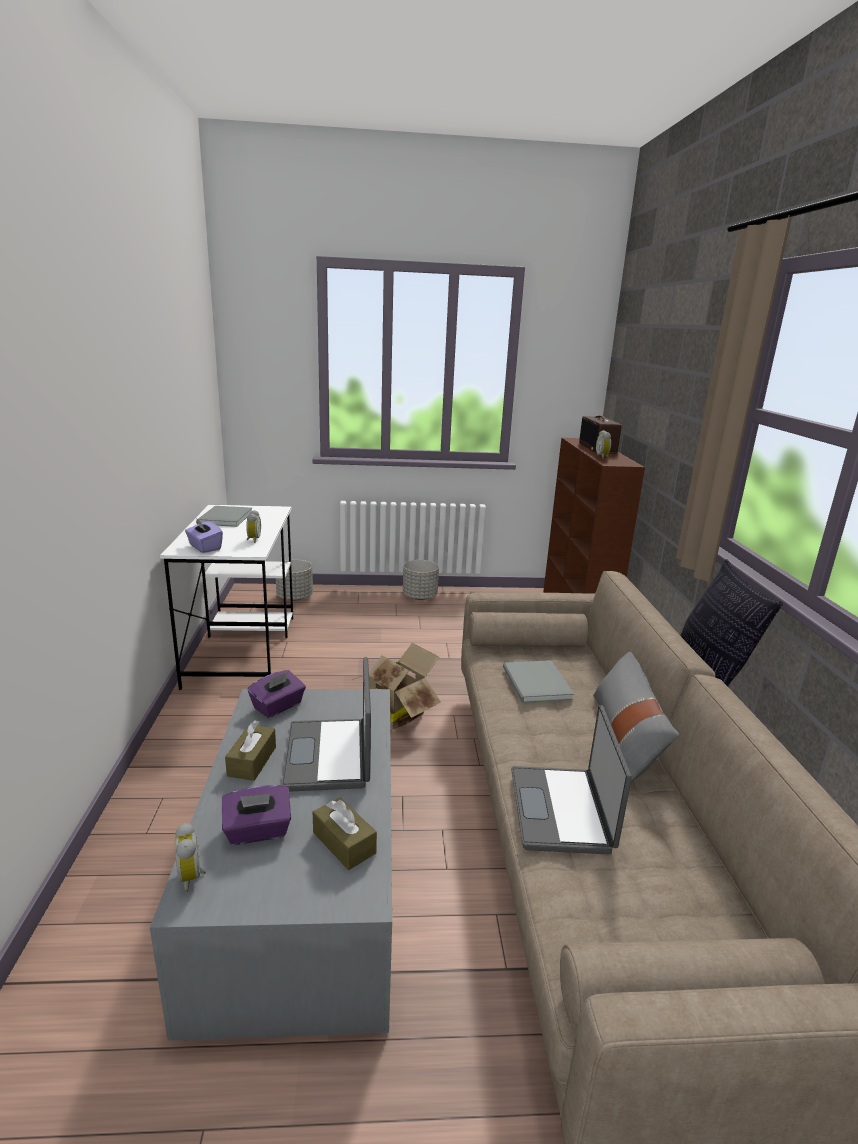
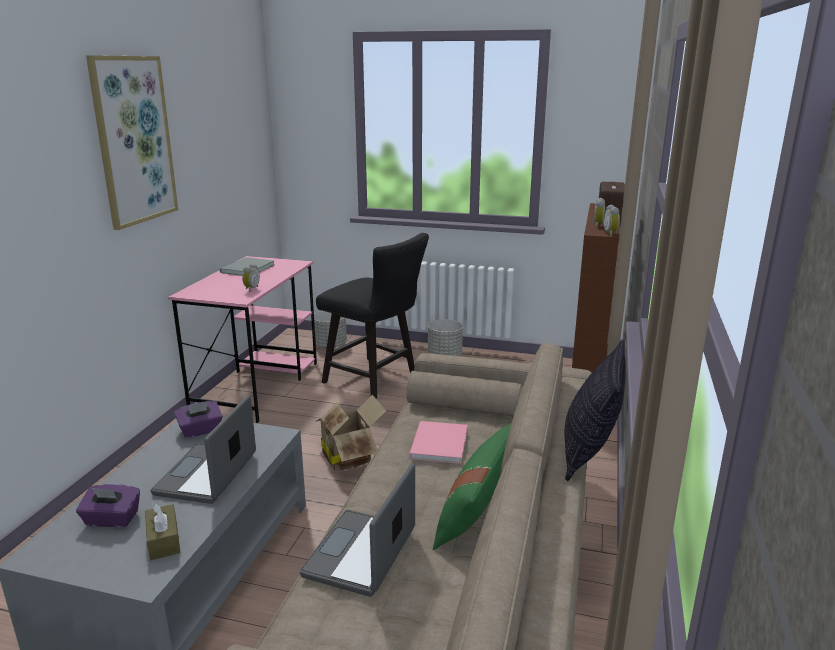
camera: 20 degrees right, 0 degrees up
(127, 365) = (133, 141): none -> picture
(193, 876) = (46, 540): alarm clock -> alarm clock (611, 234)
(204, 547) = (207, 293): purple tissue box -> none
(242, 649) = (257, 385): white desk -> pink desk
(252, 761) = (148, 469): brown tissue box -> none
(368, 628) = (376, 380): none -> black chair
(535, 684) = (437, 445): grey book -> pink book
(624, 740) = (478, 506): grey pillow -> green pillow

